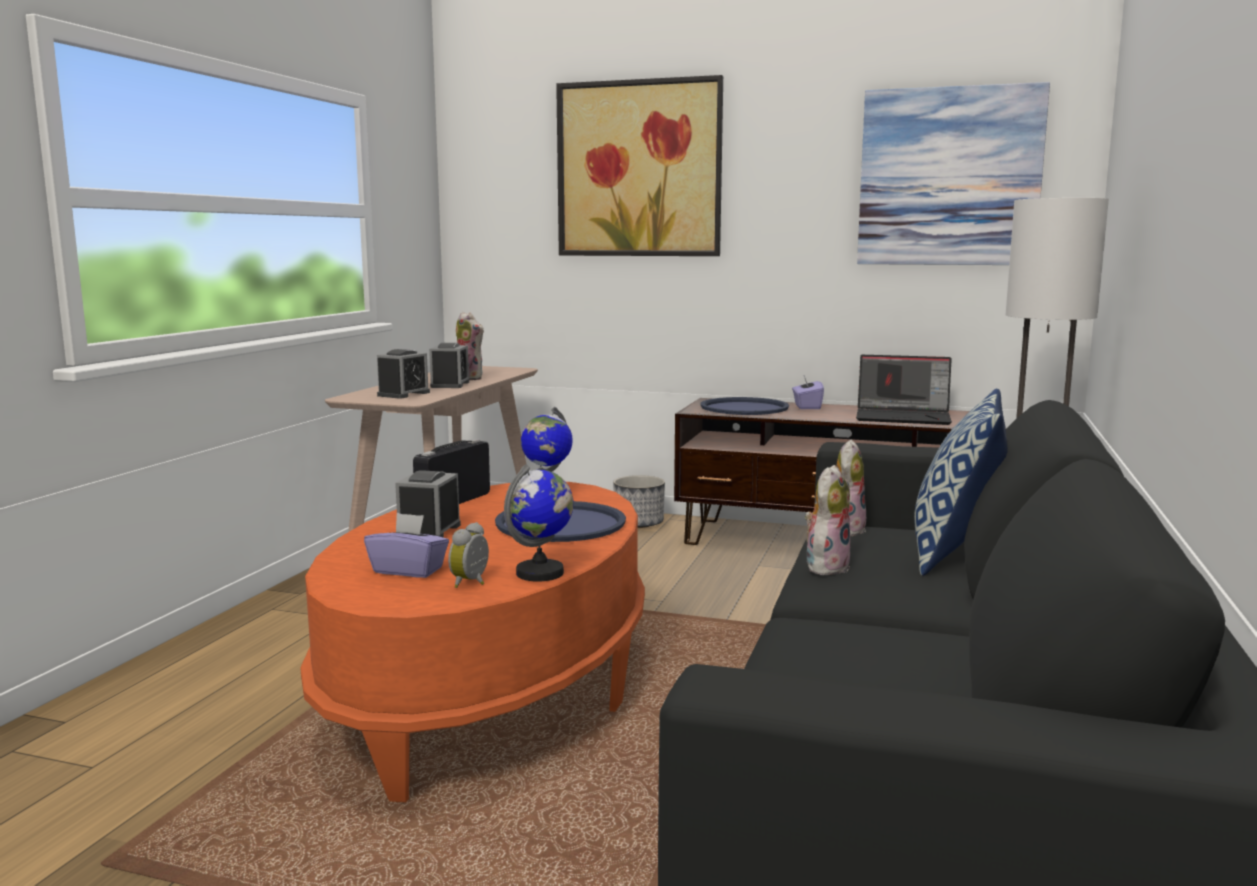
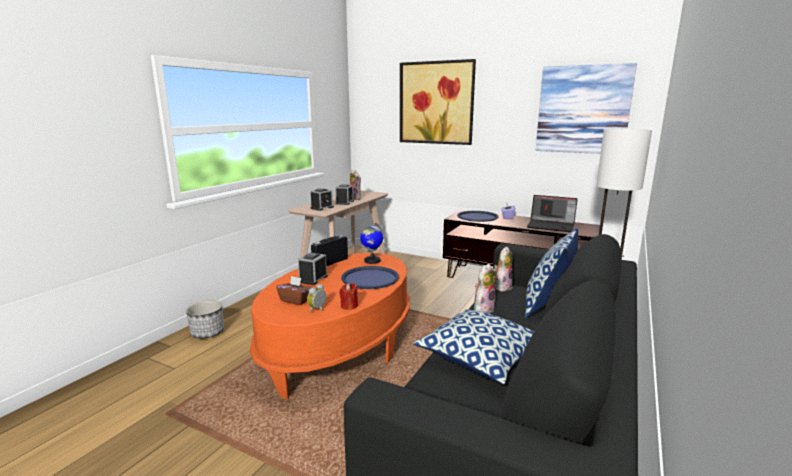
camera: 10 degrees right, 5 degrees up
(408, 570) = (295, 300): purple tissue box -> brown tissue box
(540, 573) = (349, 306): globe -> red candle
(638, 523) = (430, 264): planter -> planter (208, 332)
(867, 647) = (481, 357): none -> pillow

